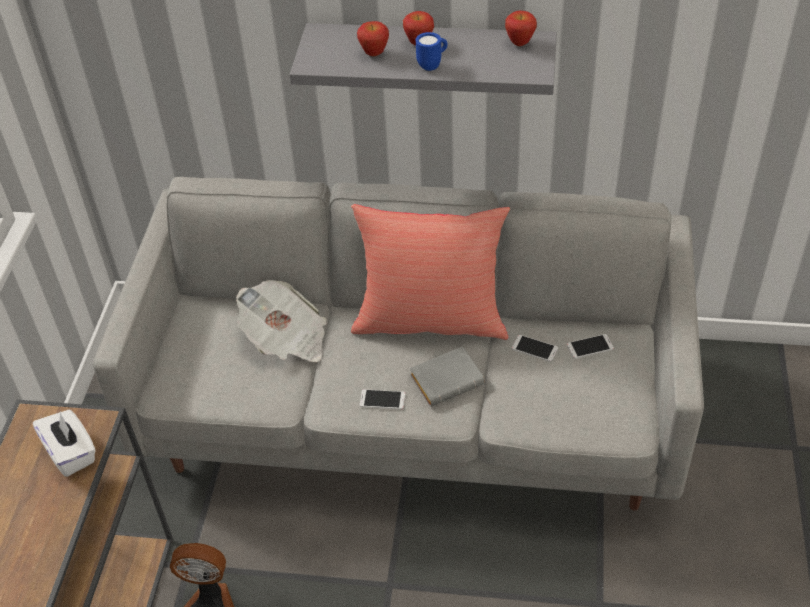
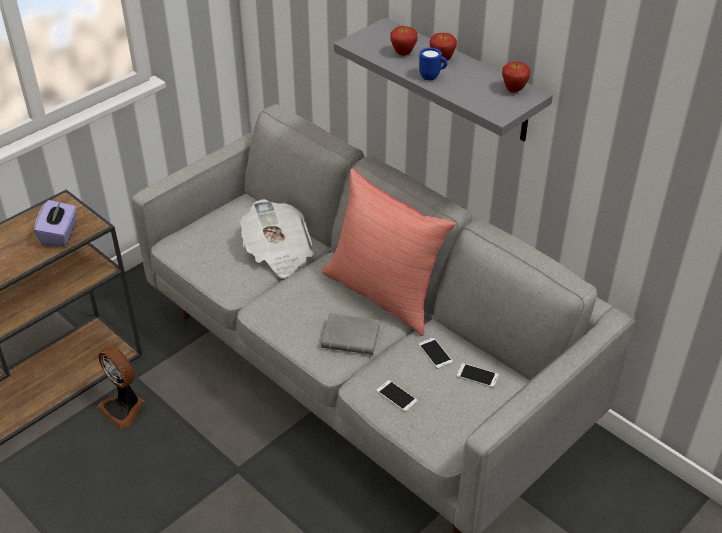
camera: 35 degrees right, 5 degrees down
(71, 453) = (60, 234): white tissue box -> purple tissue box
(382, 400) = (296, 325): phone -> phone (396, 396)

